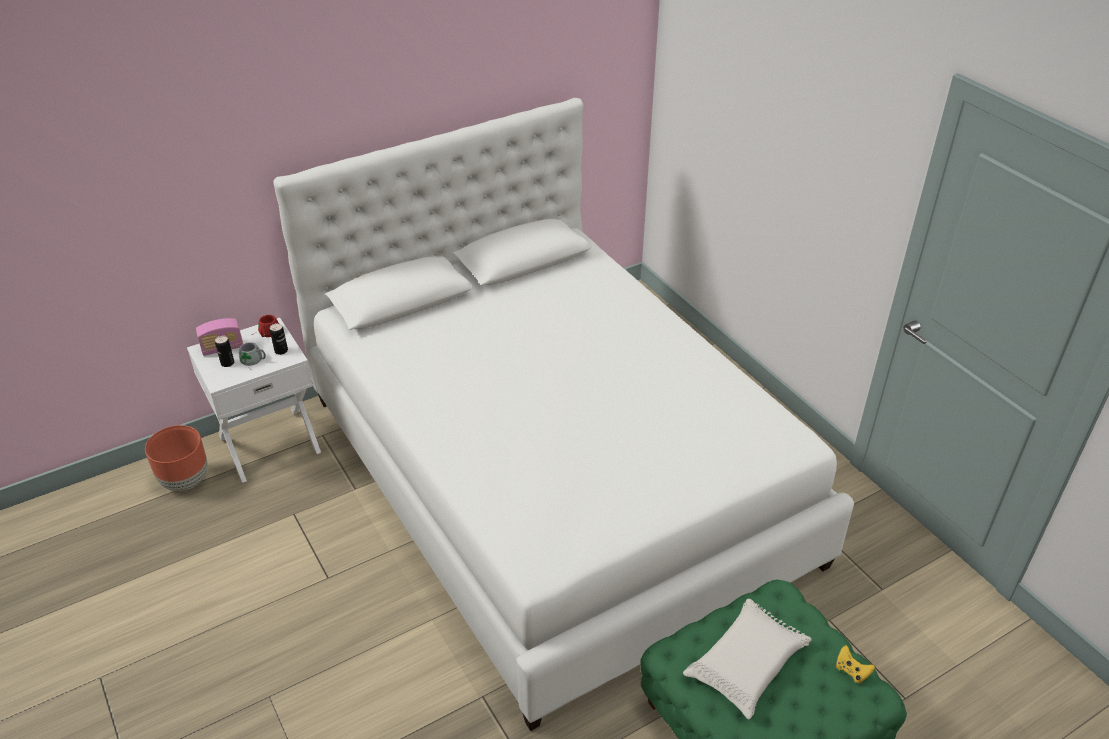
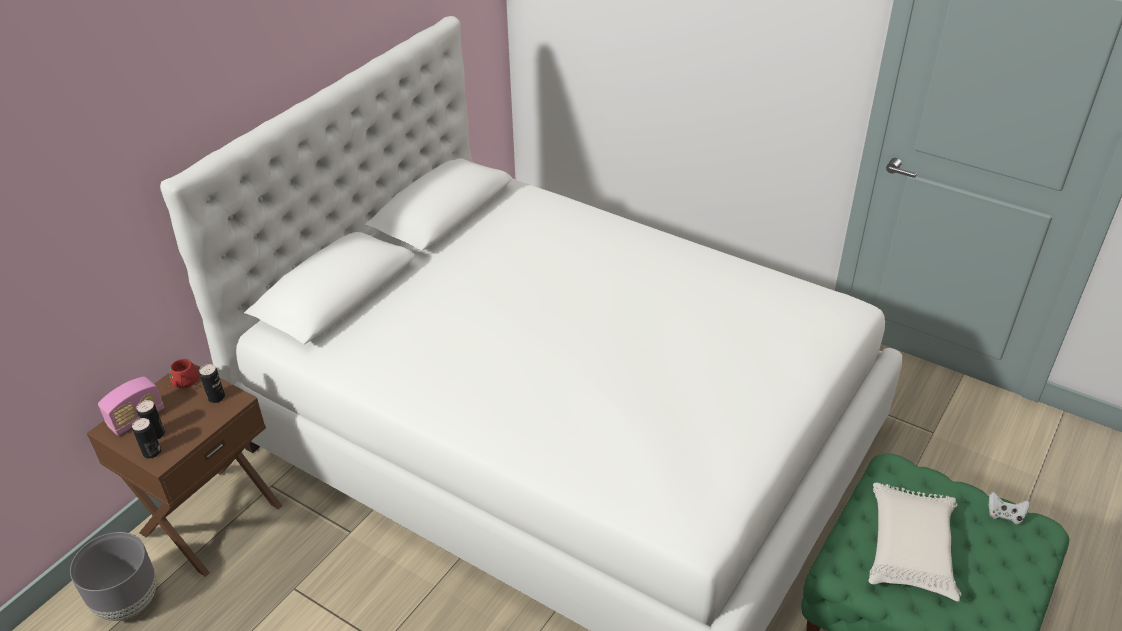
camera: 25 degrees left, 0 degrees up
(185, 481) = (128, 603): brown planter -> grey planter
(217, 375) = (152, 452): none -> can
(253, 361) = (188, 421): grey mug -> none
(269, 443) = (210, 518): white nightstand -> brown nightstand
(851, 671) = (1004, 515): yellow game controller -> white game controller

